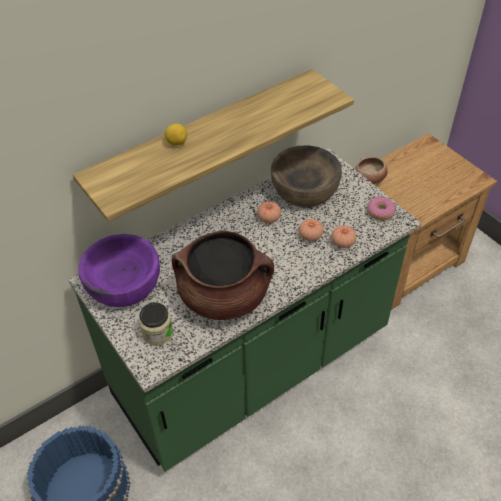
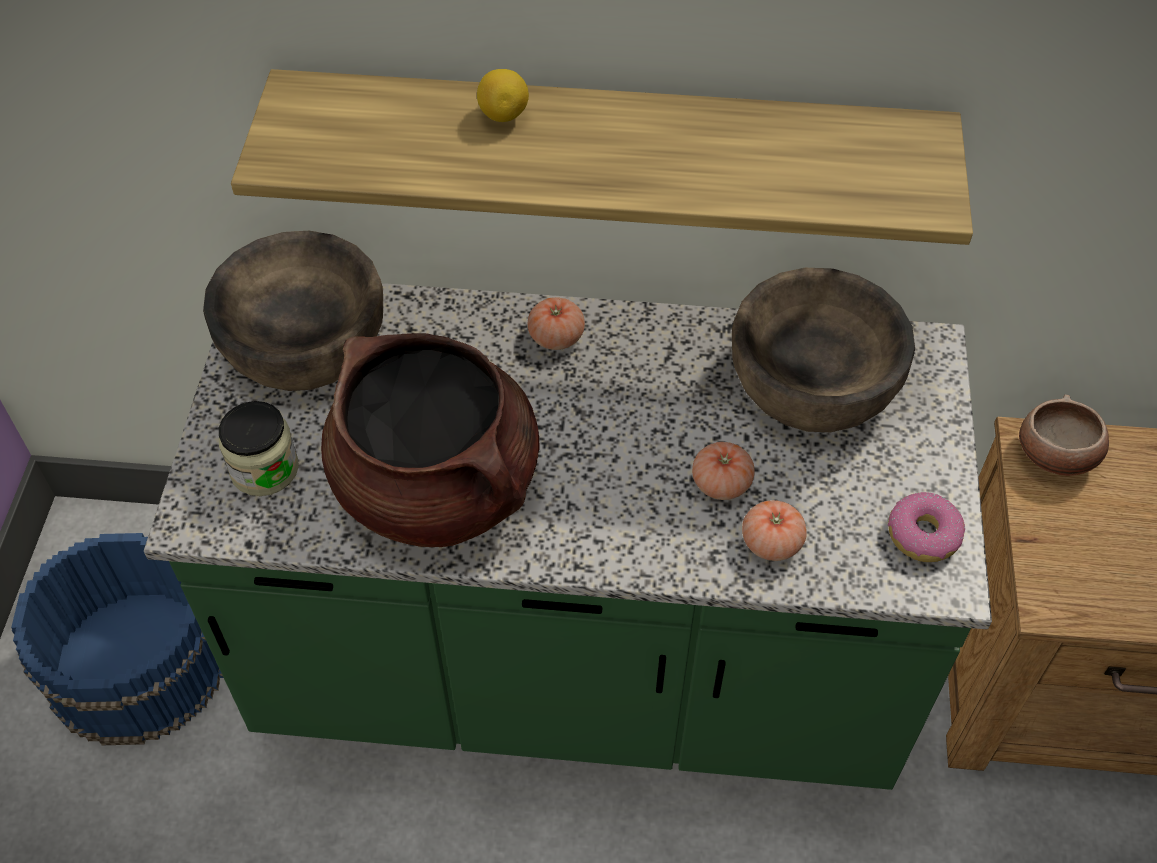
camera: 40 degrees right, 5 degrees up
(124, 284) = (304, 343): purple bowl -> brown bowl
(269, 218) = (680, 392): tomato -> tomato (556, 337)

